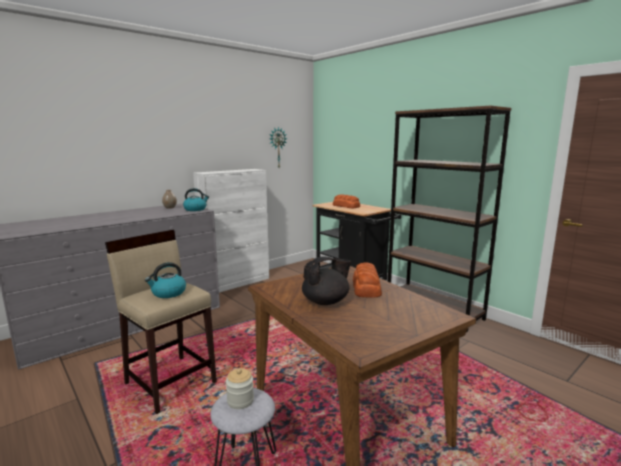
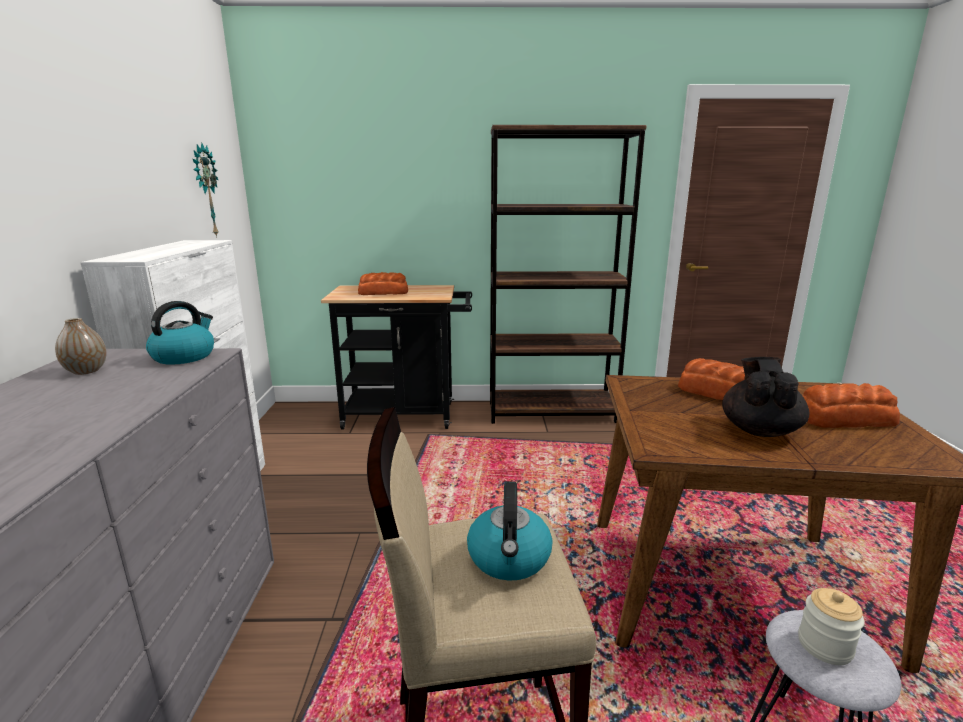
camera: 50 degrees left, 5 degrees up
(386, 318) = (842, 418): none -> bread

